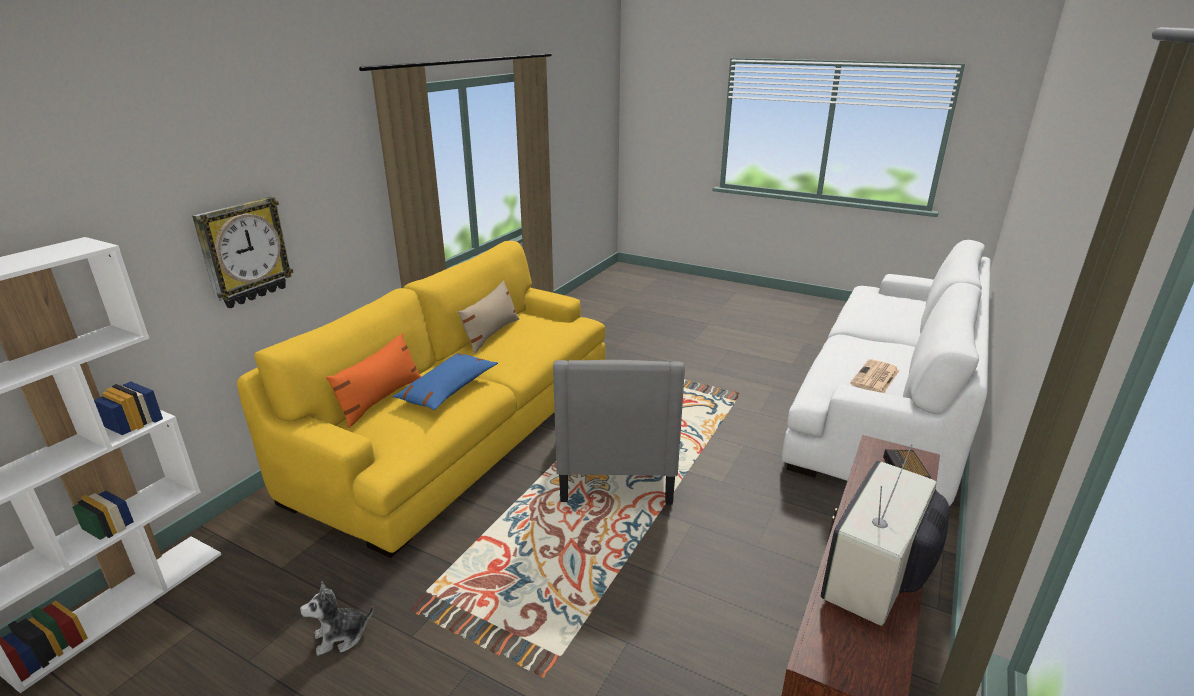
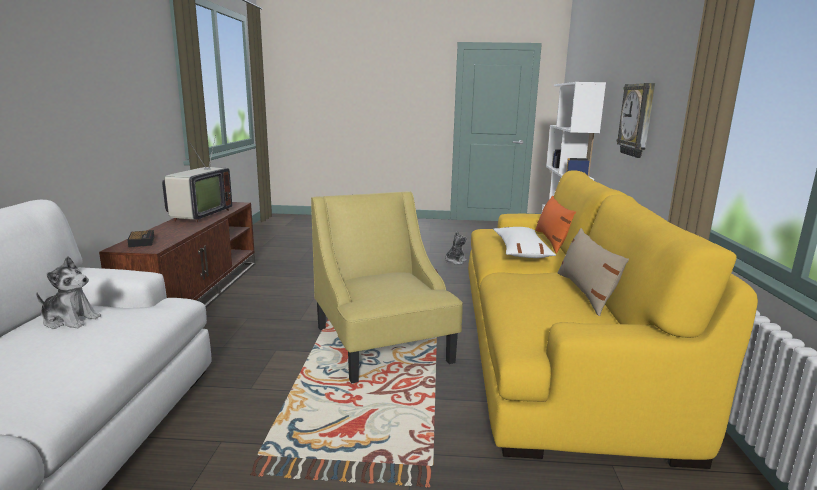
camera: 155 degrees right, 10 degrees down
(448, 390) = (521, 251): blue pillow -> white pillow
(616, 463) = (382, 344): grey armchair -> yellow armchair
(875, 378) = (70, 320): newspaper -> plush toy

